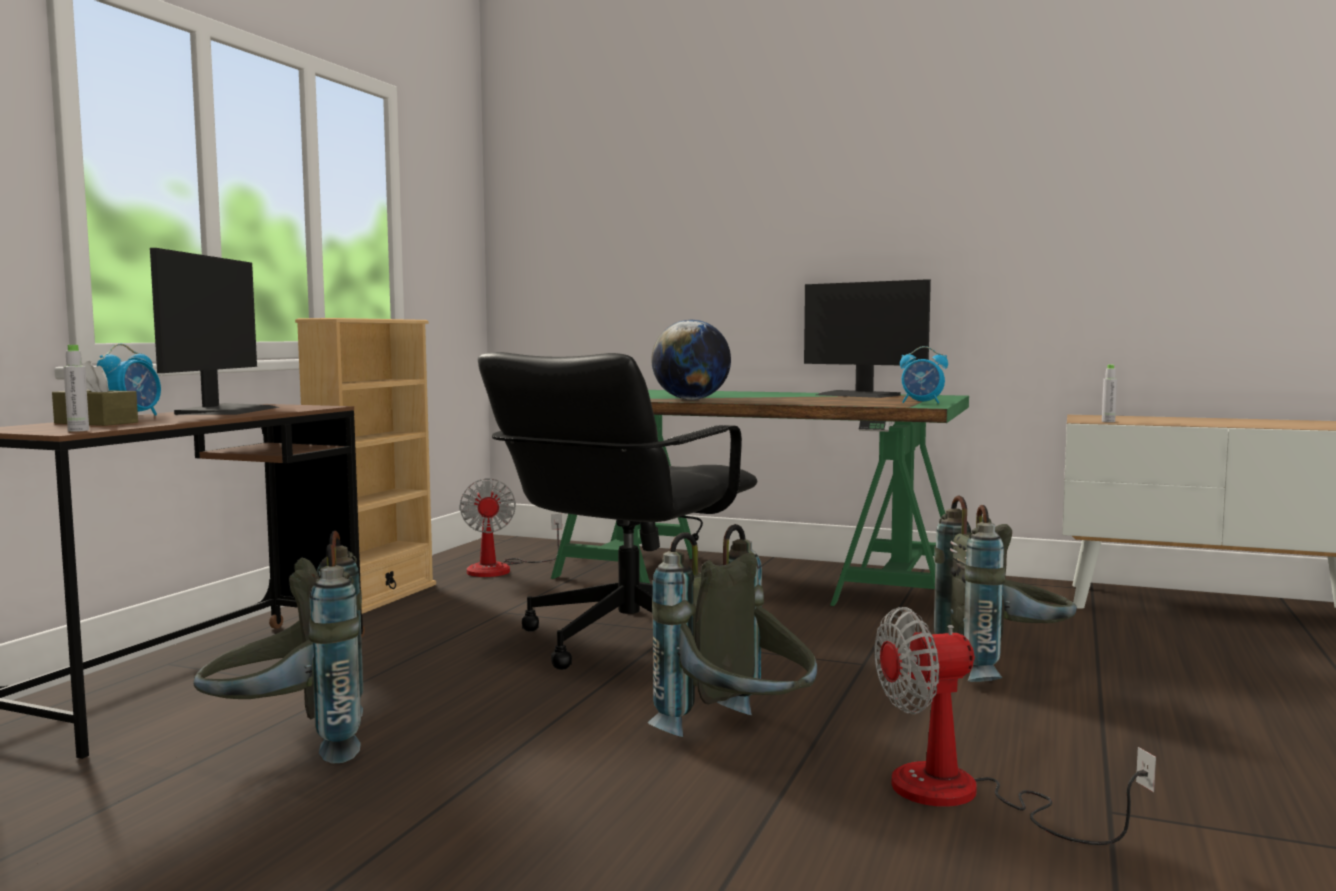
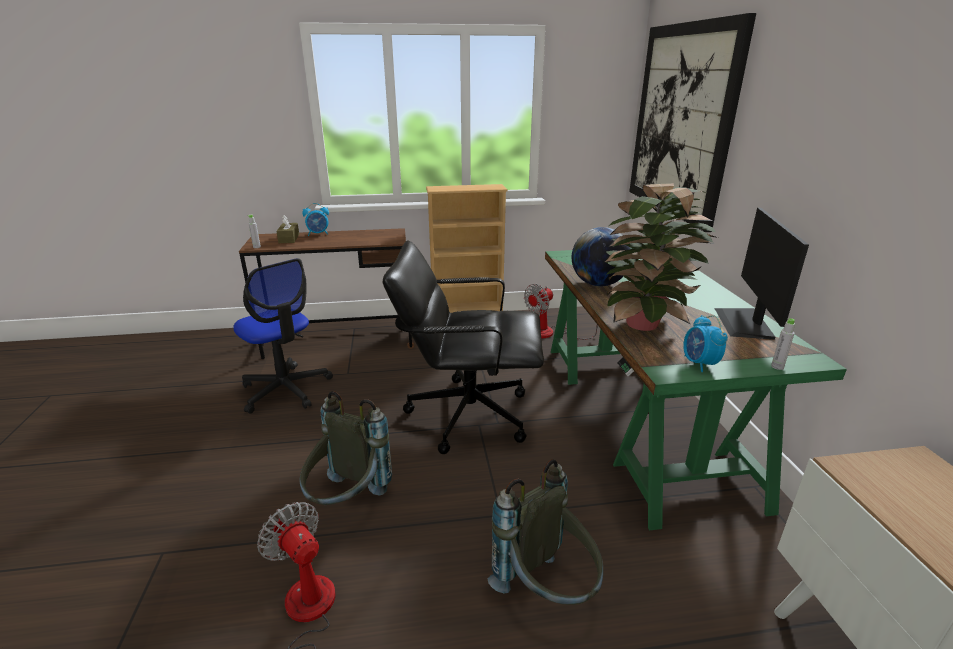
camera: 60 degrees right, 20 degrees up
(227, 410) = (358, 235): monitor -> none
(290, 747) = (286, 389): grey backpack -> office chair
(613, 226) = (681, 122): none -> picture
(822, 402) = (645, 325): none -> potted plant
(1108, 421) = (866, 485): grey bottle -> grey bottle (777, 367)

